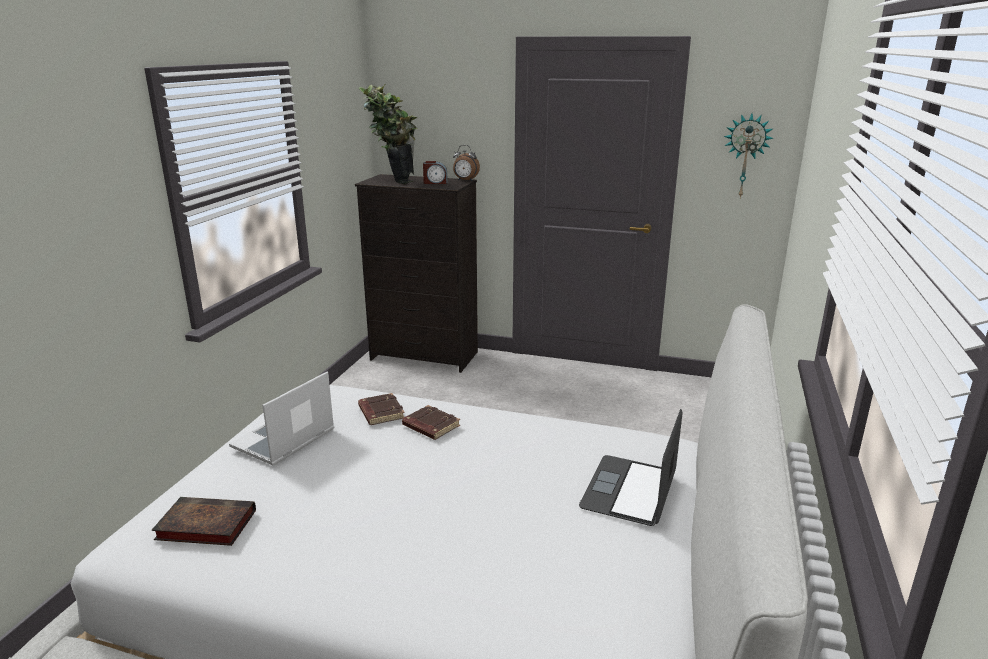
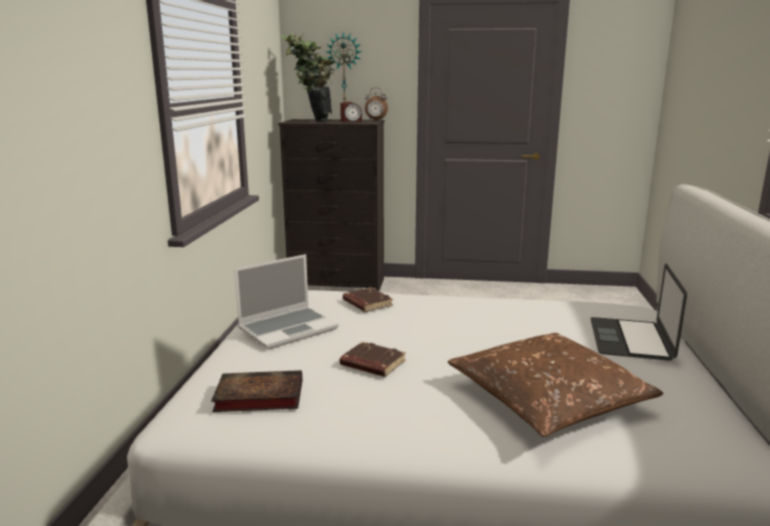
camera: 10 degrees left, 5 degrees down
(283, 440) = (288, 328): laptop -> laptop turned 150 degrees counterclockwise
(430, 426) = (420, 309): brown book -> brown book (371, 364)
(484, 562) = (548, 398): none -> brown pillow
(745, 156) = (617, 90): wall clock -> wall clock (344, 67)

